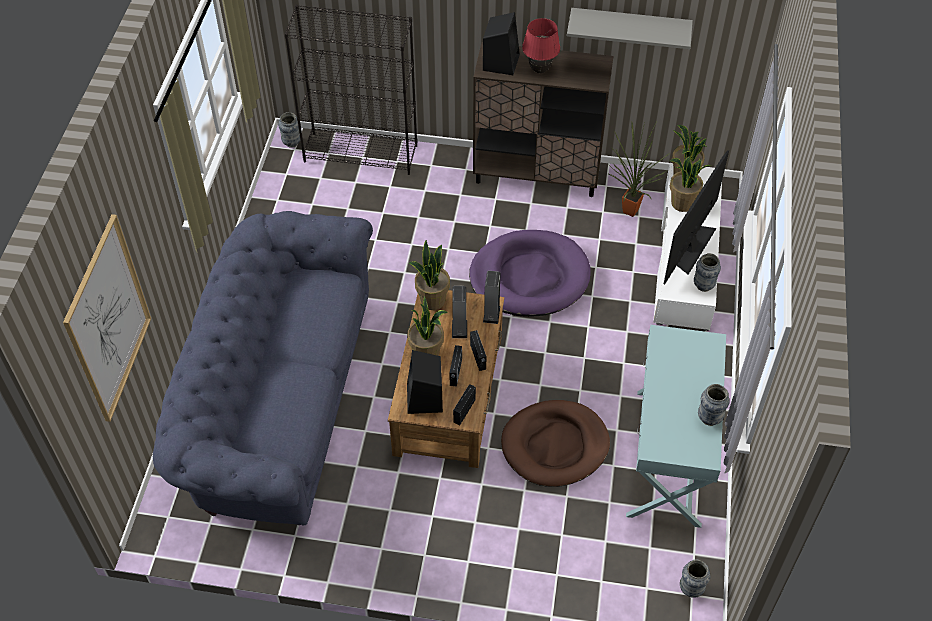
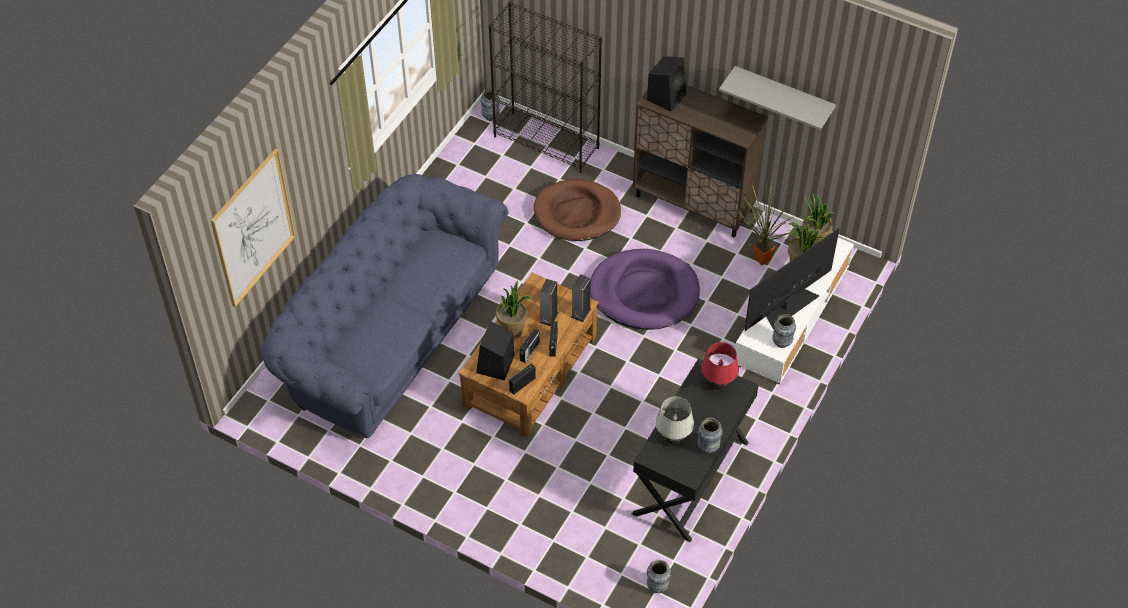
camera: 20 degrees right, 0 degrees up
(432, 300) = (537, 287): potted plant -> none
(539, 70) = (696, 112): red table lamp -> red table lamp (717, 385)
(555, 445) = (599, 439): brown dog bed -> brown dog bed (577, 213)
(668, 421) = (673, 439): none -> white table lamp
(669, 457) = (691, 478): turquoise console table -> black console table

